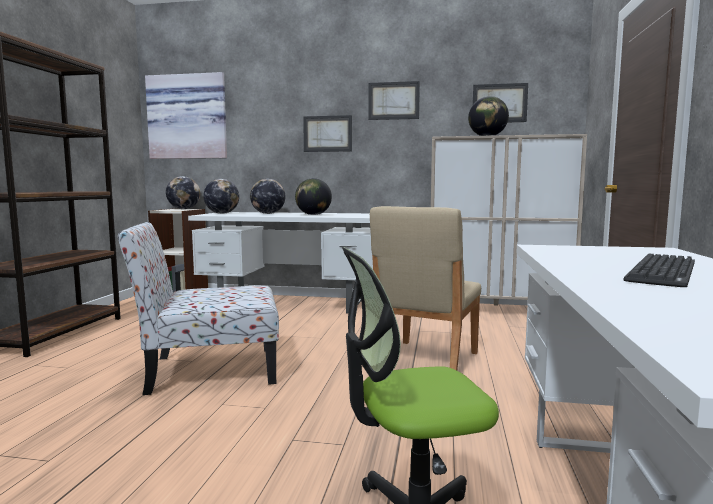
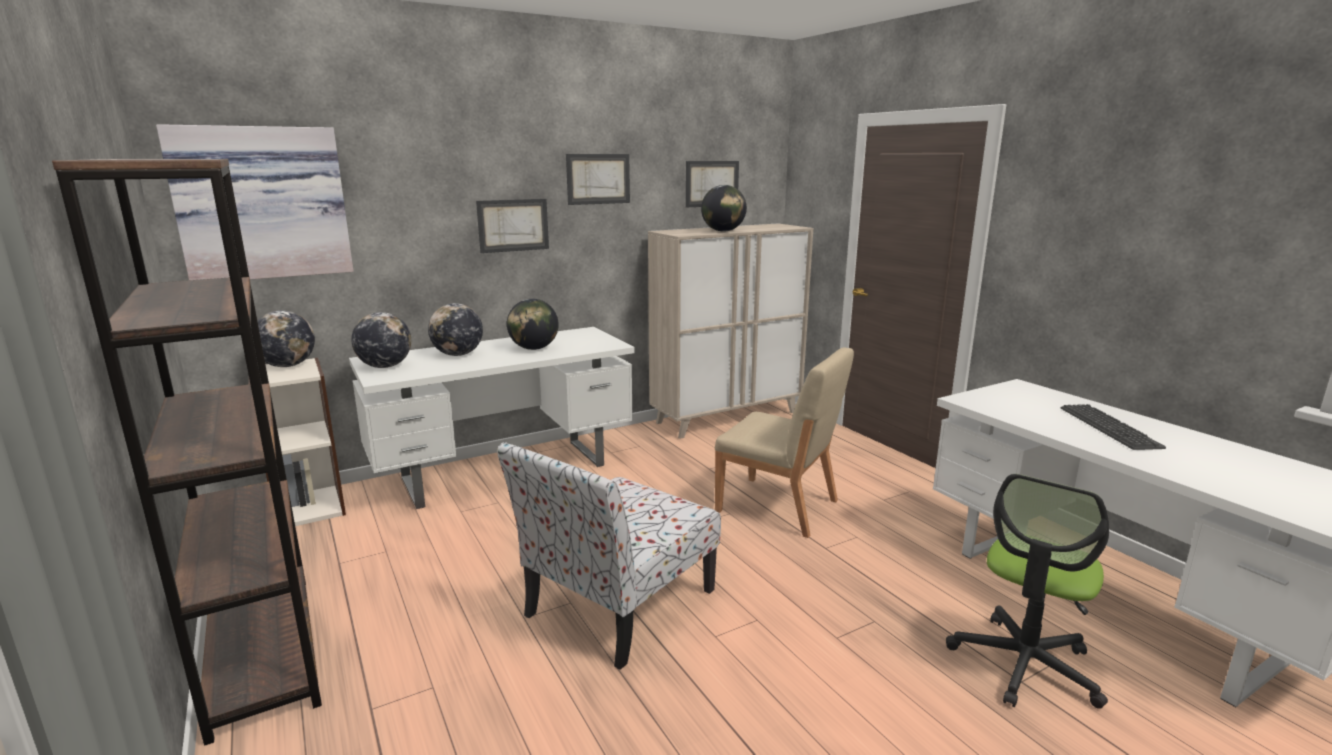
camera: 40 degrees left, 10 degrees up
(425, 361) = (778, 506): beige chair -> beige chair turned 45 degrees counterclockwise

